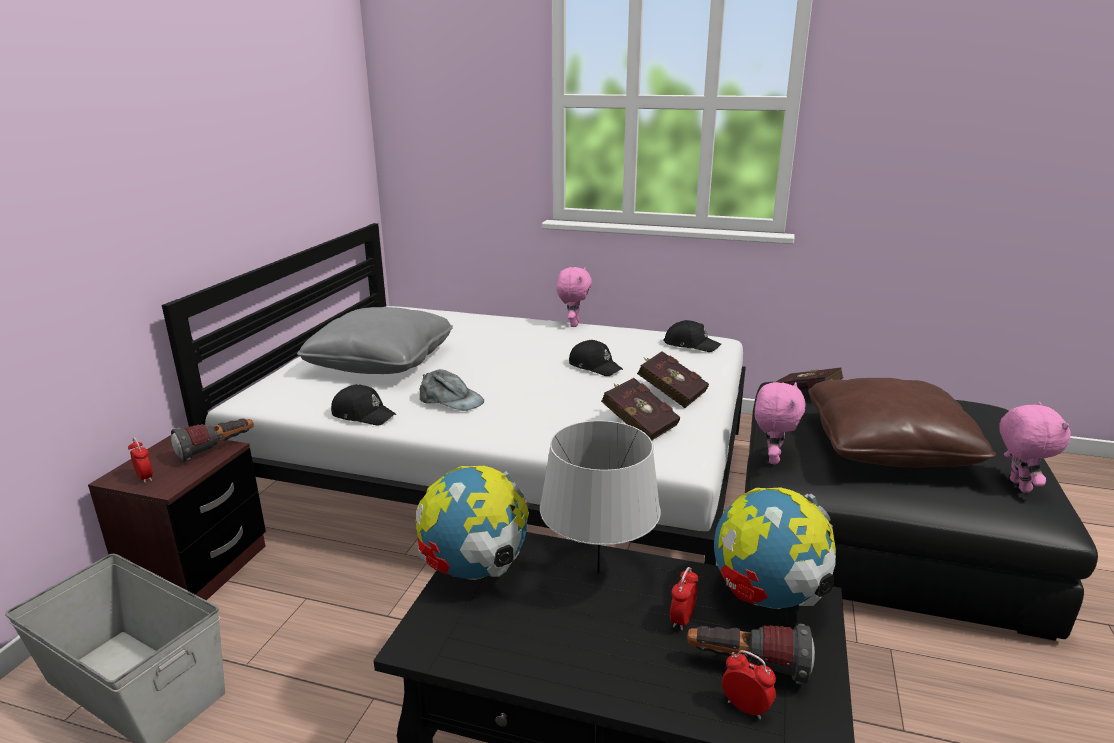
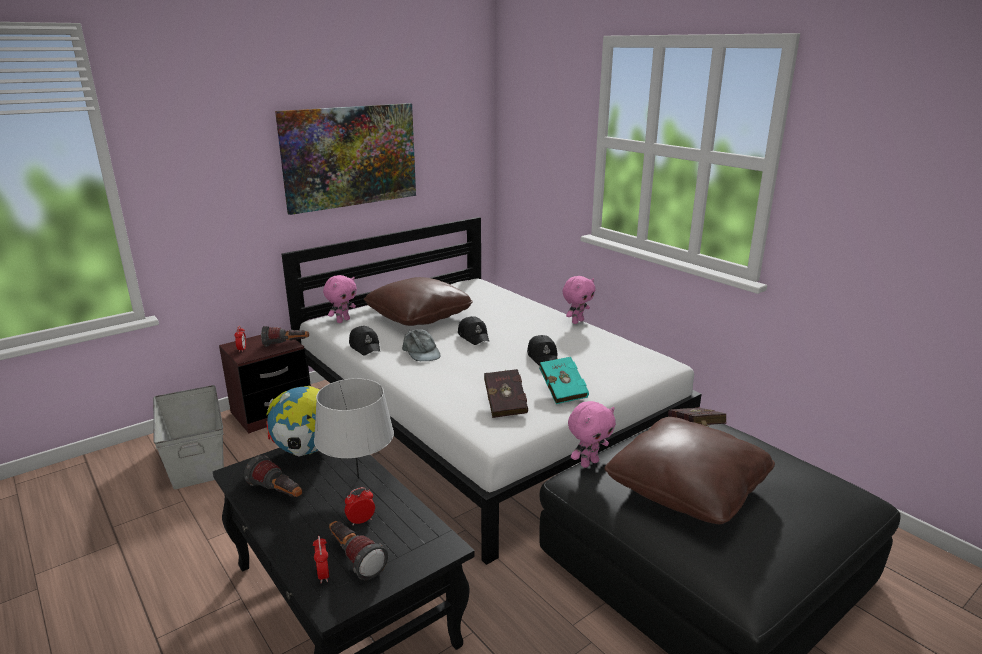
camera: 35 degrees right, 0 degrees up
(225, 140) = (350, 156): none -> picture
(381, 362) = (419, 316): grey pillow -> brown pillow
(525, 640) = (278, 493): none -> flashlight
(669, 393) = (562, 391): red book -> turquoise book
(691, 344) = (639, 360): black cap -> black cap (474, 336)
(767, 597) = (423, 533): globe -> none
(1017, 486) = (758, 560): pink plush toy -> pink plush toy (343, 320)

